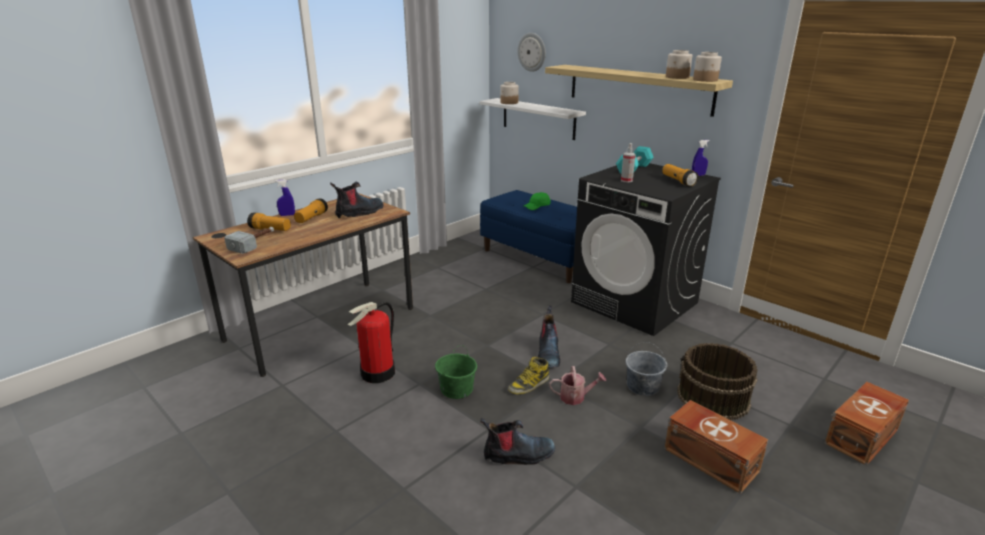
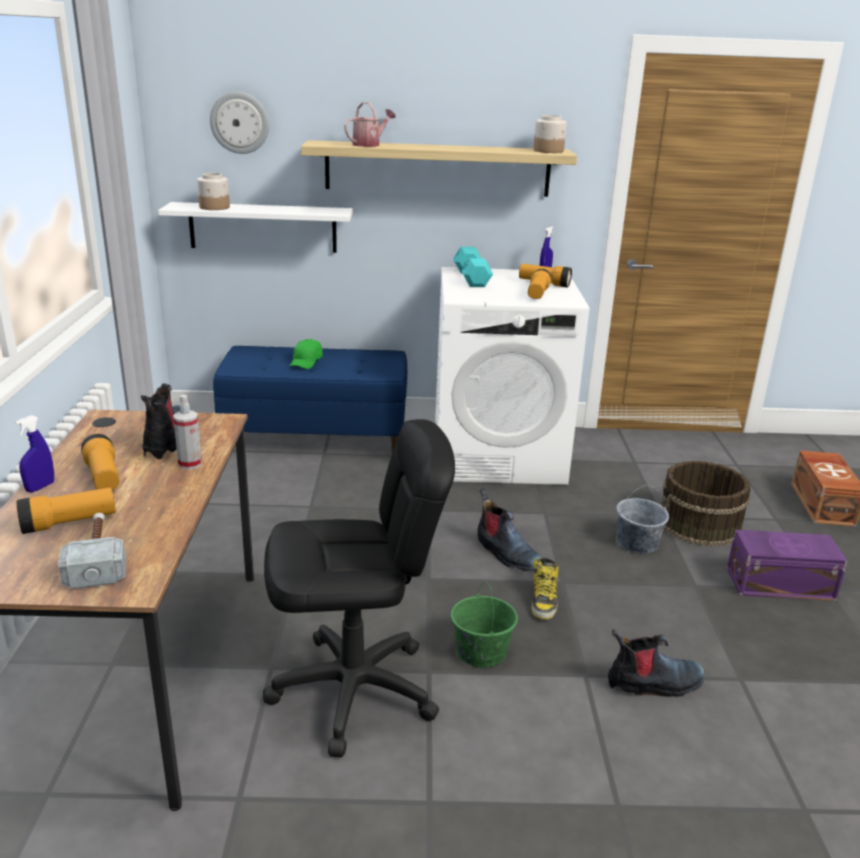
camera: 45 degrees left, 0 degrees up
(378, 373) = (354, 690): fire extinguisher -> black office chair
(518, 455) = (653, 684): boot -> boot turned 45 degrees clockwise
(576, 397) = (604, 588): watering can -> watering can (369, 144)
(626, 180) = (497, 294): spray bottle -> spray bottle (190, 464)
(635, 302) = (498, 454): black washing machine -> white washing machine
(654, 186) = (537, 294): none -> flashlight
(677, 77) = (509, 149): jar -> none
(710, 458) = (777, 583): brown storage box -> purple storage box

